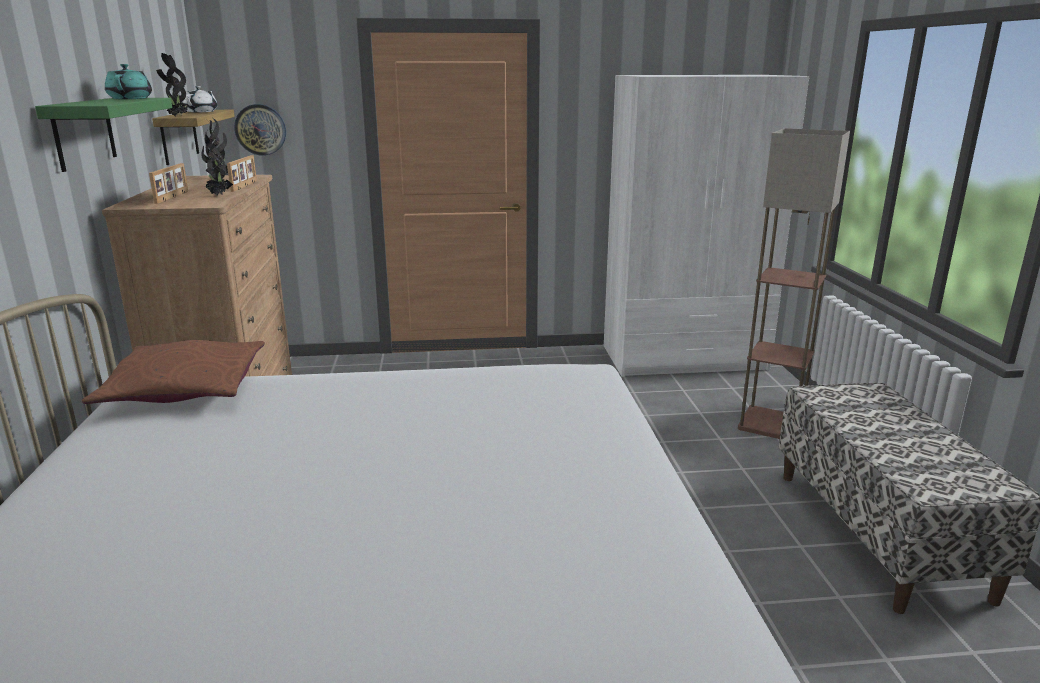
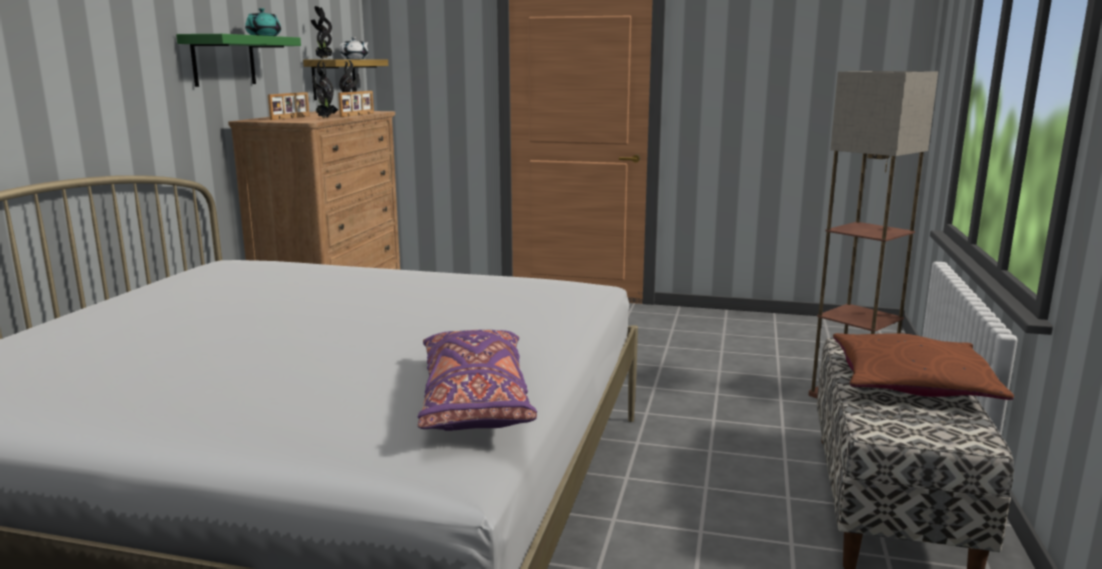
camera: 20 degrees right, 5 degrees down
(185, 389) = (251, 263): brown pillow -> brown pillow (911, 383)
(260, 129) = (411, 78): wall clock -> none
(660, 562) = (474, 400): none -> purple pillow
(684, 358) = (803, 330): white wardrobe -> none

